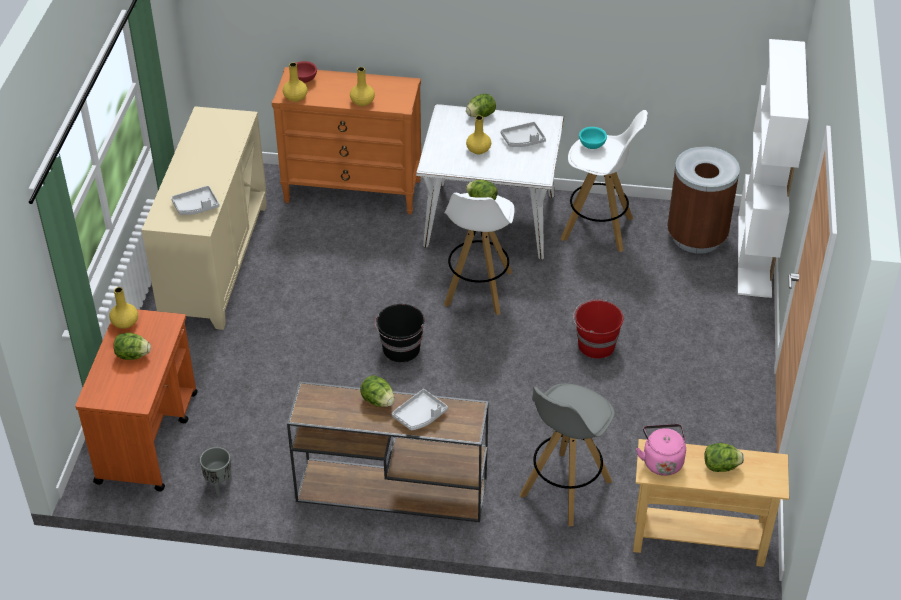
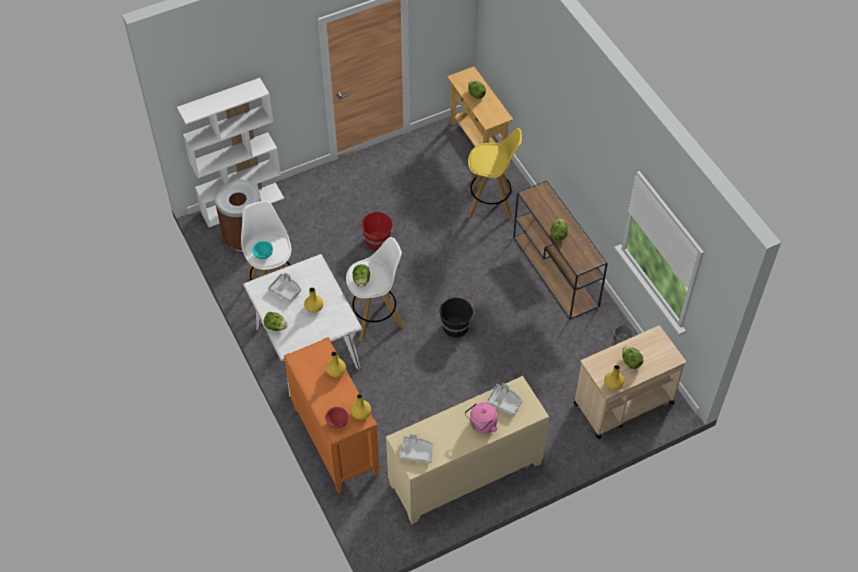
camera: 125 degrees left, 10 degrees up
(148, 436) = (622, 403): orange cart -> beige cart
(420, 415) = (551, 213): grey tray -> grey tray (417, 451)
(565, 489) = (491, 204): grey stool -> yellow stool
(661, 460) = (492, 115): pink kettle -> pink kettle (482, 425)

